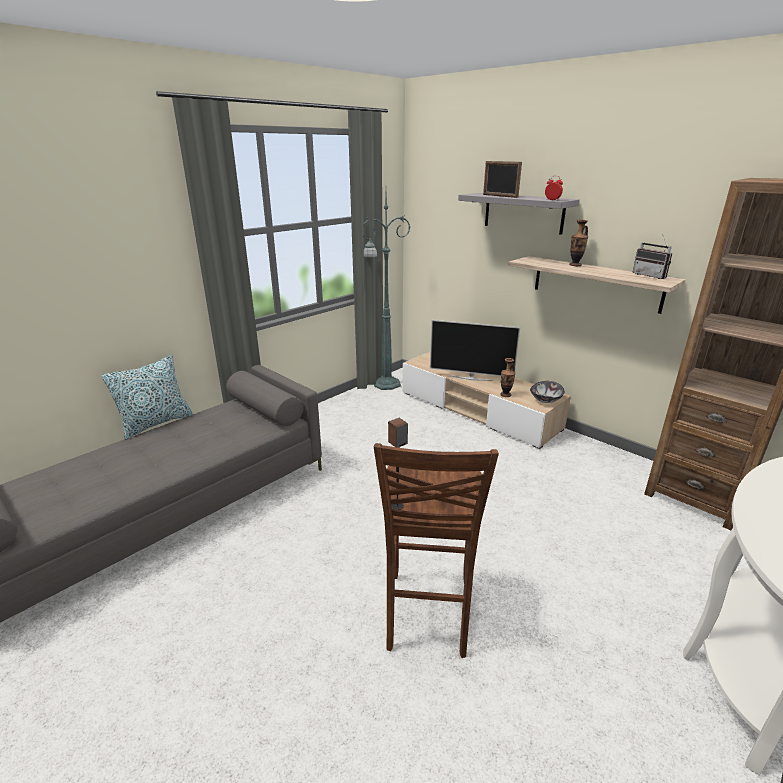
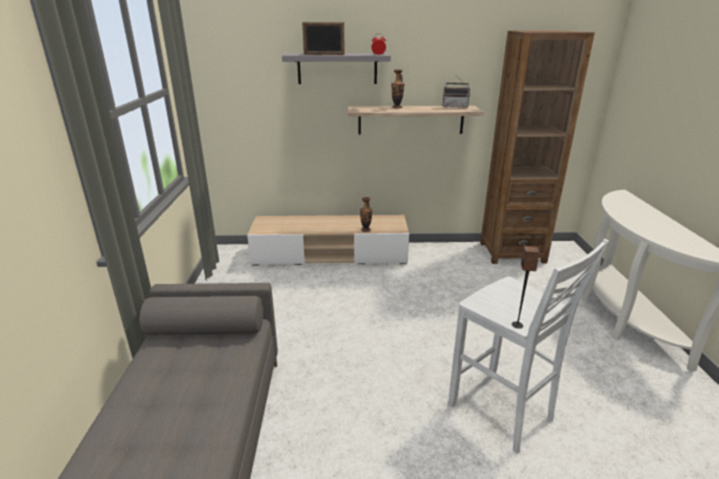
camera: 45 degrees left, 0 degrees up
(156, 423) = (91, 413): pillow -> none
(385, 384) = (222, 265): green floor lamp -> none
(427, 615) = (503, 413): brown stool -> white stool
(471, 378) = (322, 227): television -> none
(546, 400) = (395, 223): bowl -> none

